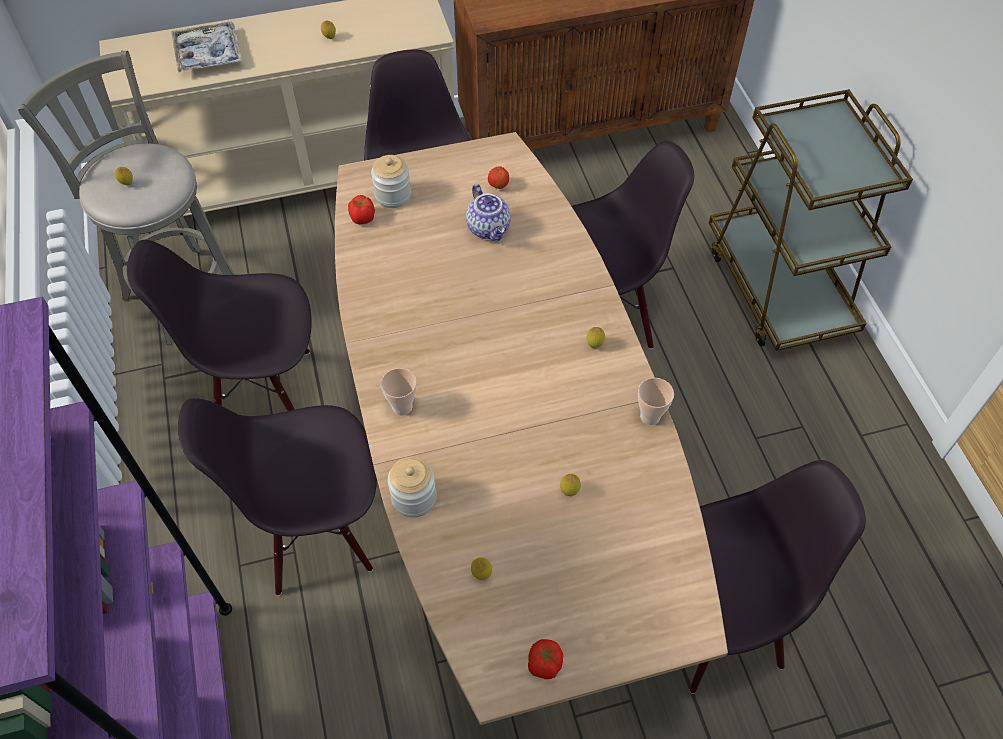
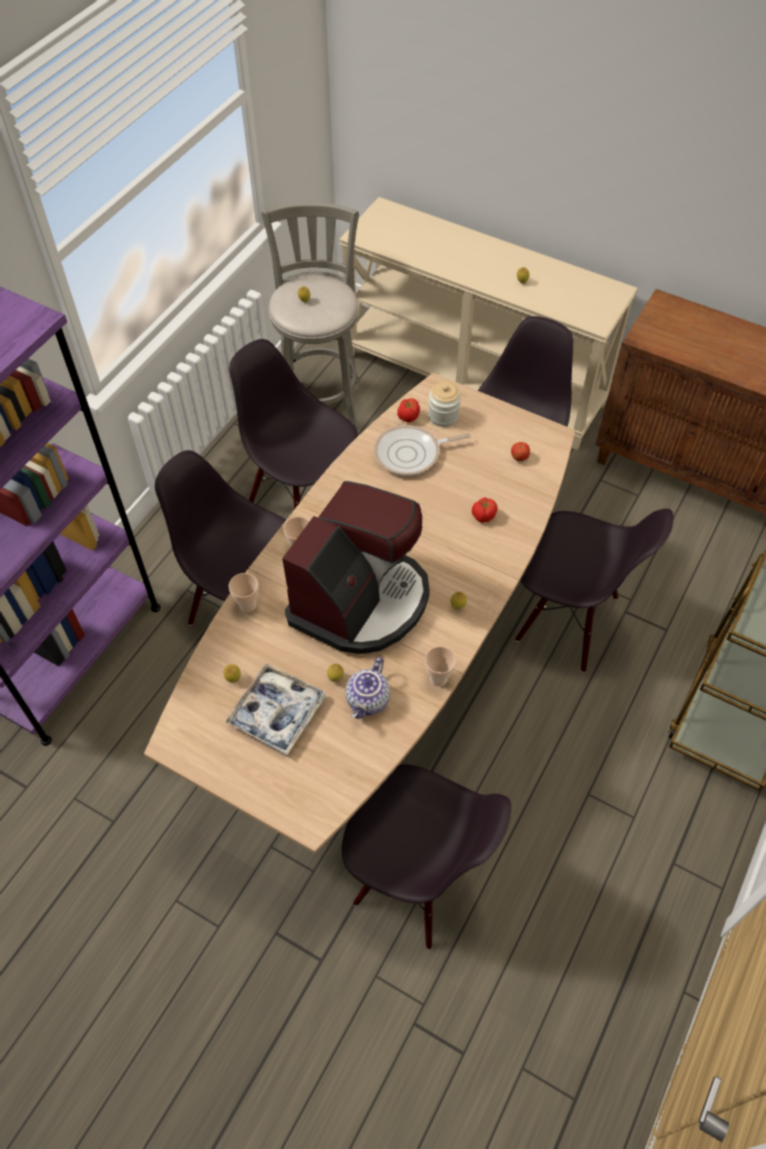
camera: 45 degrees right, 0 degrees up
(208, 54) = (433, 245): tray -> tray (277, 713)
(403, 248) = (411, 454): none -> frying pan
(414, 498) = (247, 605): jar -> cup
(489, 228) = (479, 481): teapot -> teapot (369, 701)
(510, 406) = (361, 600): none -> coffee machine
(544, 664) = (209, 756): tomato -> tomato (483, 516)

